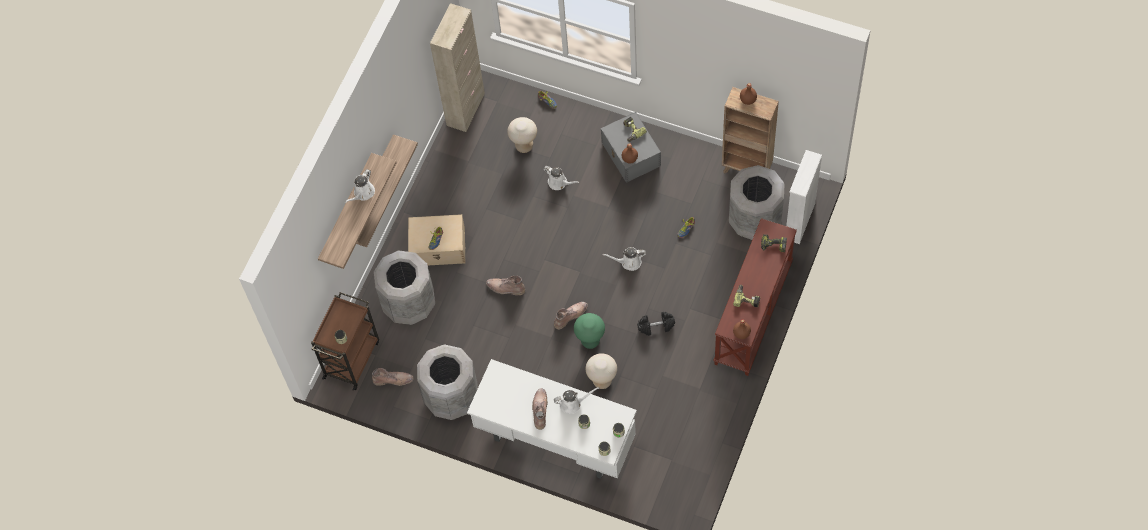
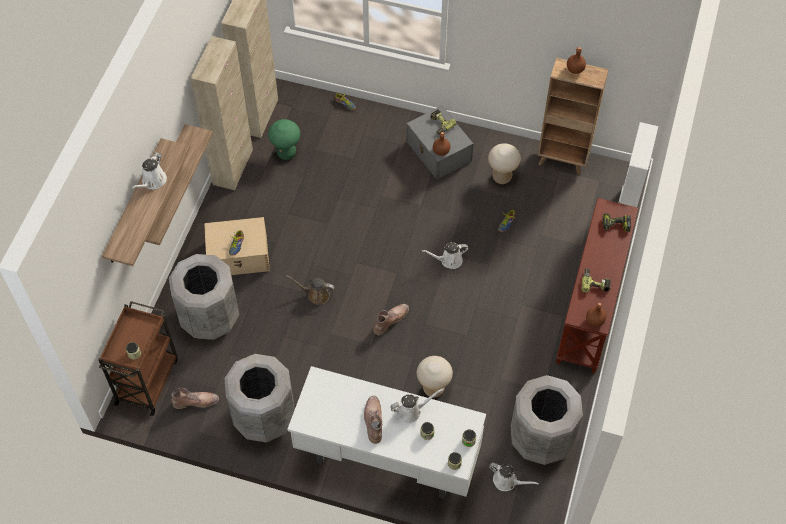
camera: 10 degrees left, 5 degrees down
(438, 160) = (233, 167): none -> beige cabinet
(505, 288) = (316, 295): brown boot -> brown watering can
(524, 146) = (324, 149): beige stool -> beige stool (501, 177)
(559, 182) = (365, 183): white watering can -> white watering can (507, 481)
(590, 341) = (415, 346): green stool -> green stool (286, 153)
(656, 326) = (486, 326): black dumbbell -> none
(755, 220) = (578, 210): grey trash can -> grey trash can (541, 438)

